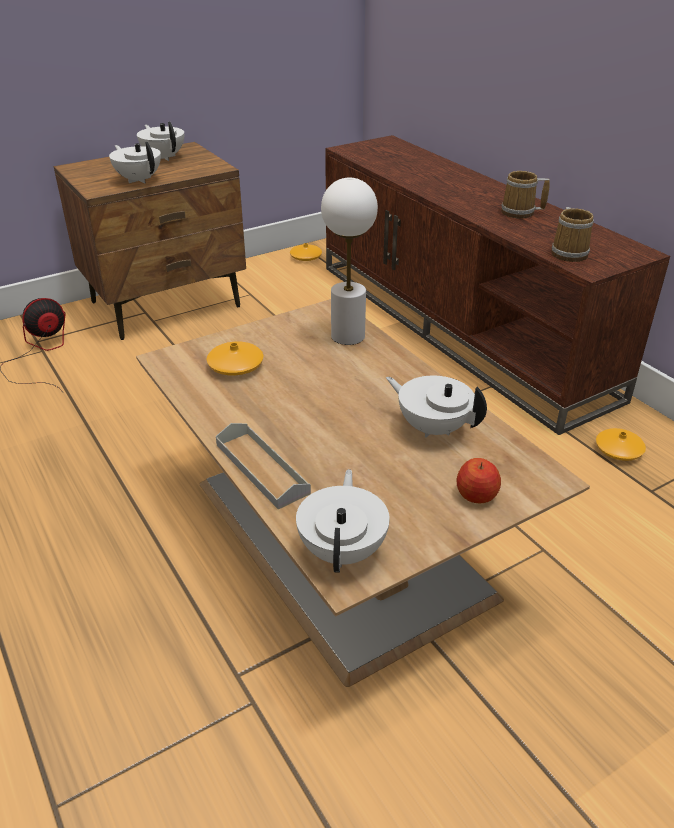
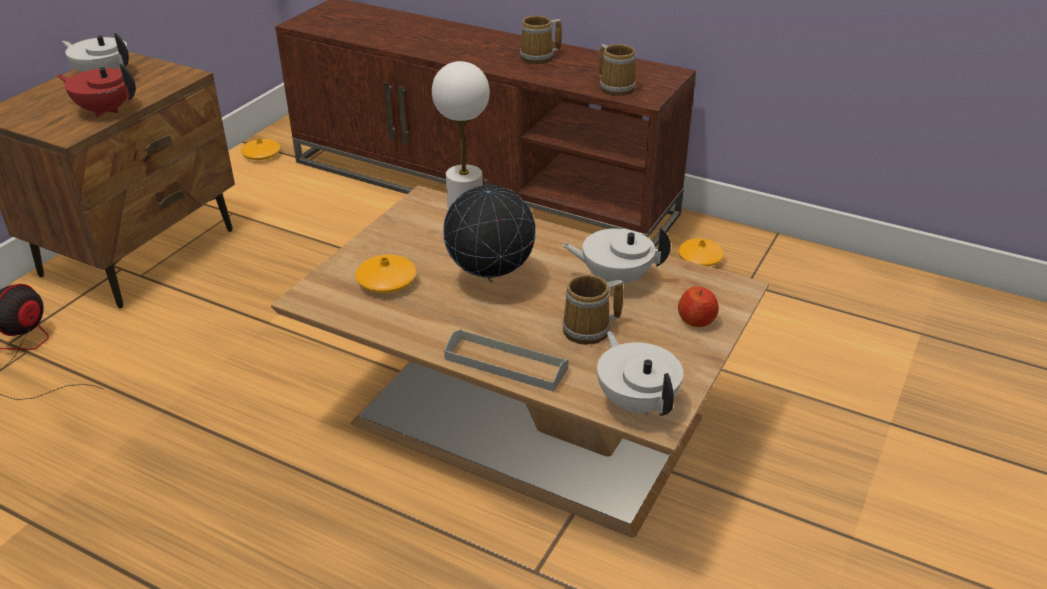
camera: 30 degrees left, 0 degrees up
(139, 180) = (105, 110): white teapot -> red teapot
(320, 392) = (490, 280): none -> globe
(364, 466) = (590, 330): none -> mug

